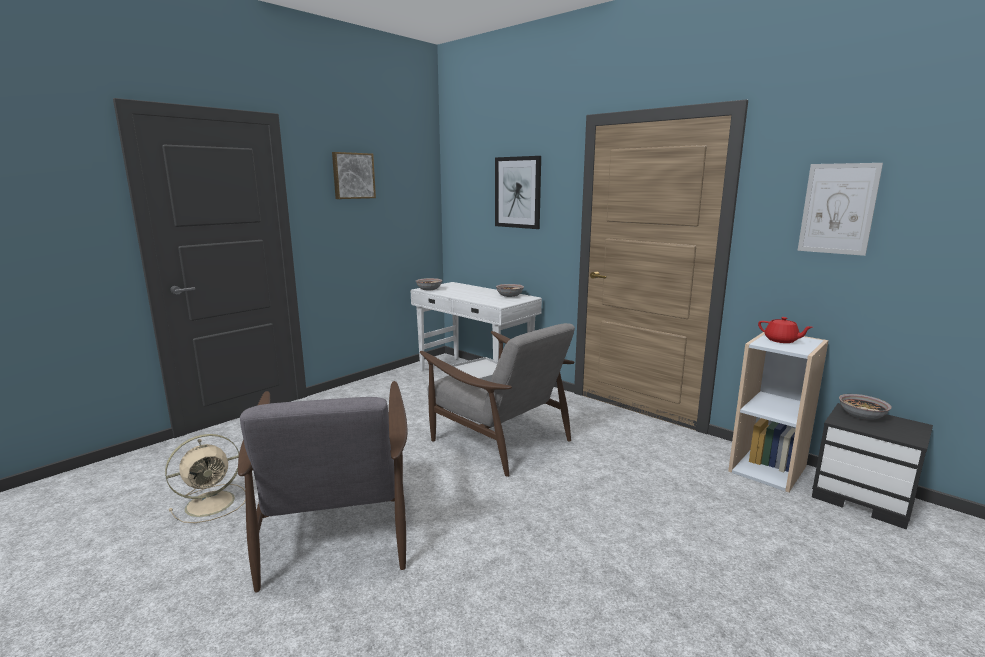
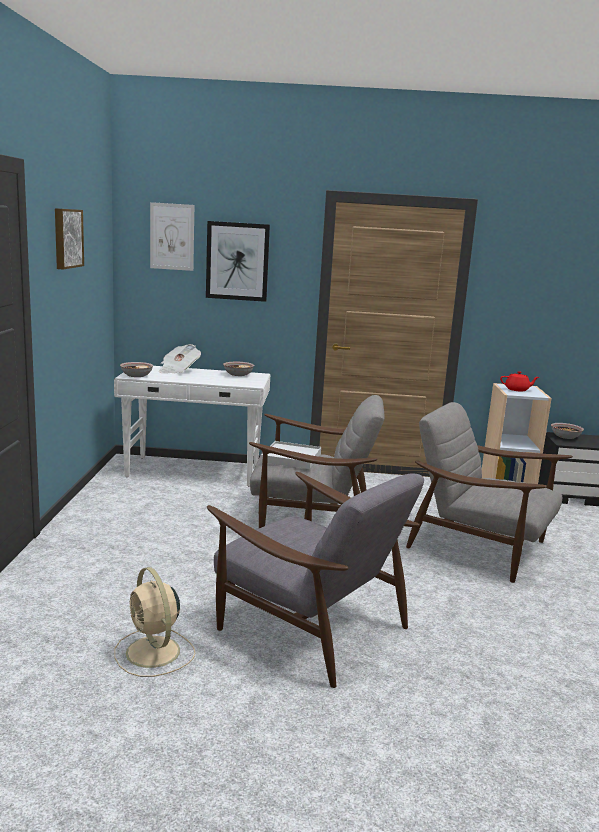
camera: 40 degrees left, 0 degrees up
(212, 503) = (154, 653): beige fan -> beige fan turned 135 degrees clockwise
(470, 288) = (178, 370): none -> newspaper
(626, 518) = (481, 546): none -> grey armchair
(838, 209) = (541, 288): picture -> picture (172, 236)

